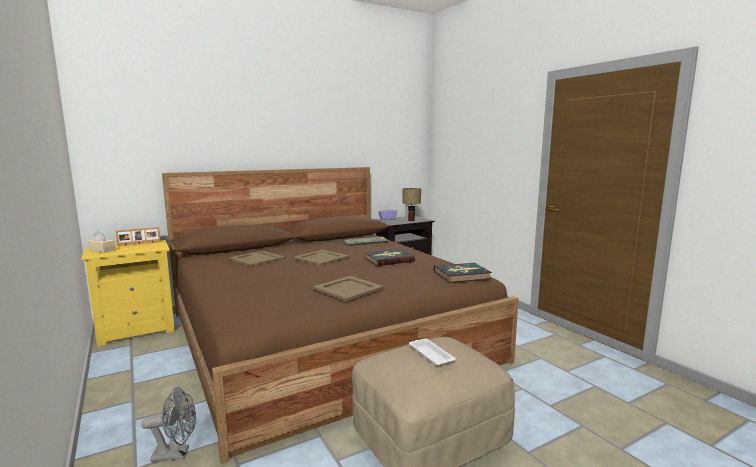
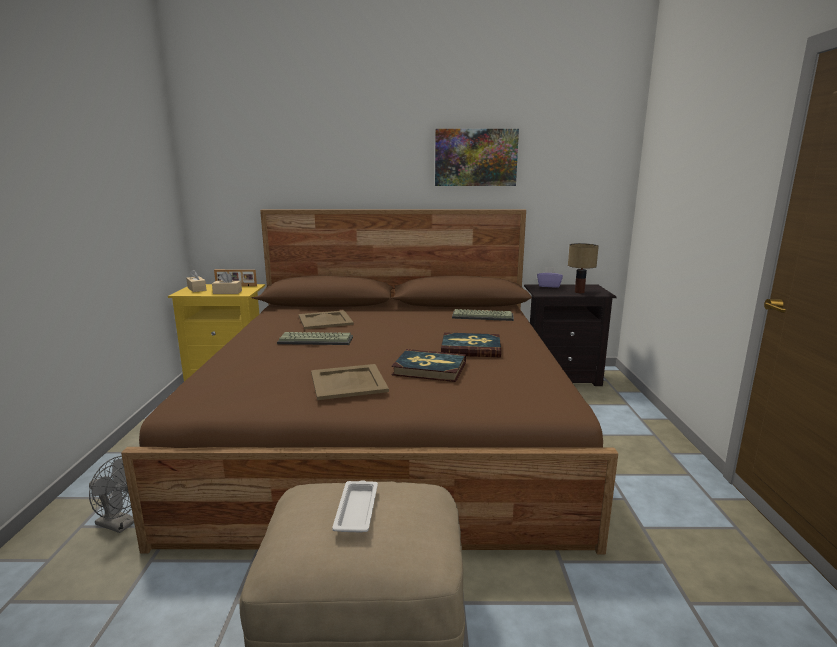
camera: 30 degrees right, 5 degrees up
(141, 249) = (227, 292): none -> beige tissue box
(276, 270) = (316, 340): none -> keyboard
(321, 258) = (391, 331): beige tray -> none
(333, 130) = (475, 157): none -> picture
(462, 275) = (536, 394): book -> book (429, 368)

